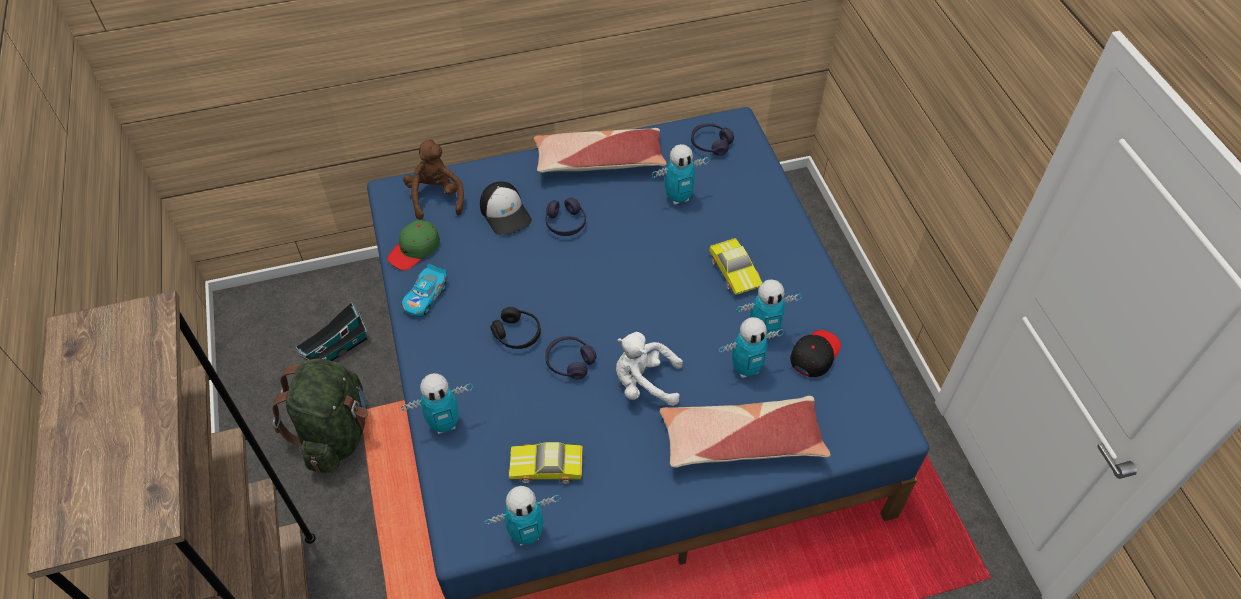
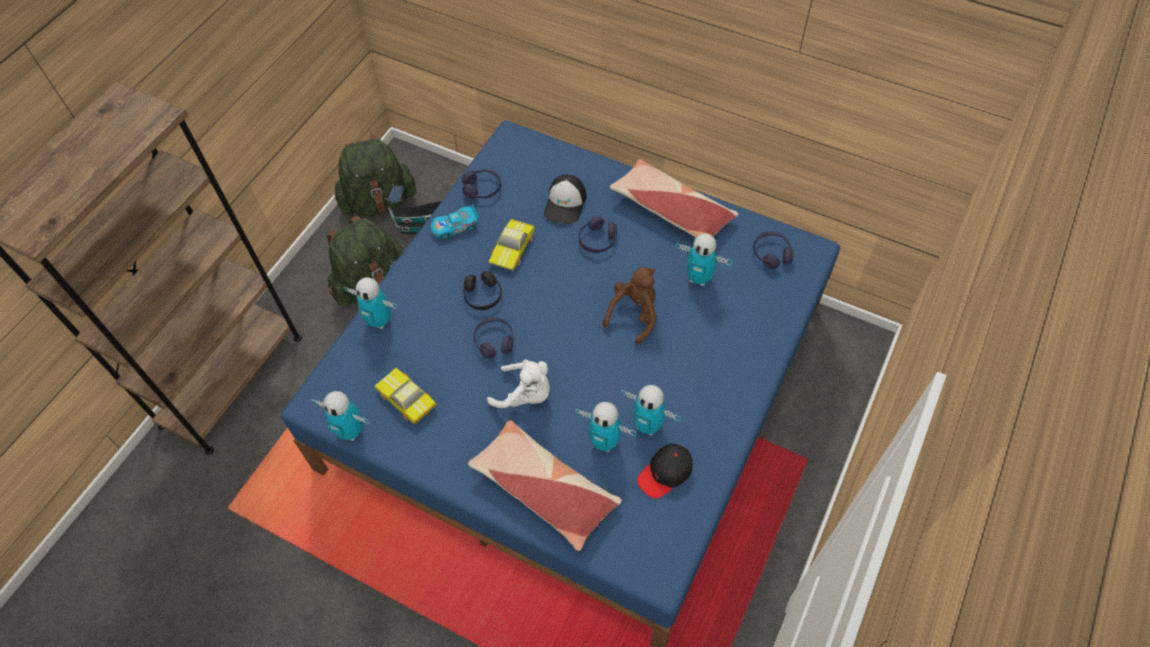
camera: 45 degrees right, 5 degrees up
(263, 358) = (379, 202): none -> green backpack
(415, 249) = (482, 189): green cap -> purple headphones
(436, 197) = (533, 160): brown plush toy -> brown plush toy (634, 314)
(644, 383) = (525, 395): white plush toy -> white plush toy turned 150 degrees clockwise
(736, 270) = (679, 365): toy car -> toy car (513, 249)
(814, 355) = (665, 473): black cap -> black cap turned 150 degrees clockwise

